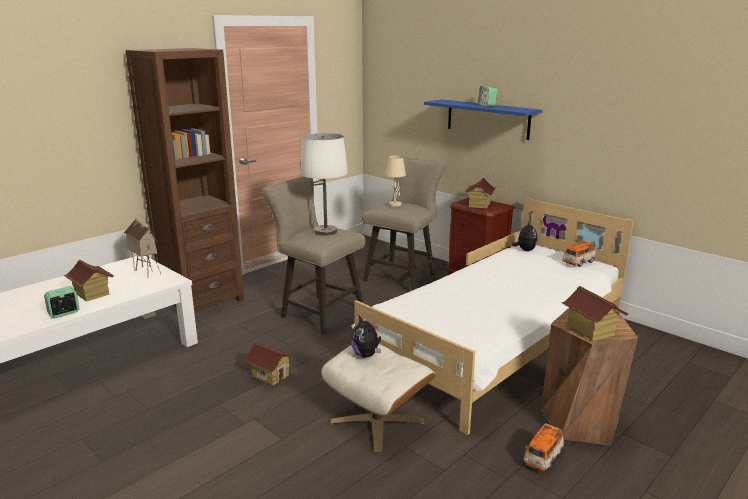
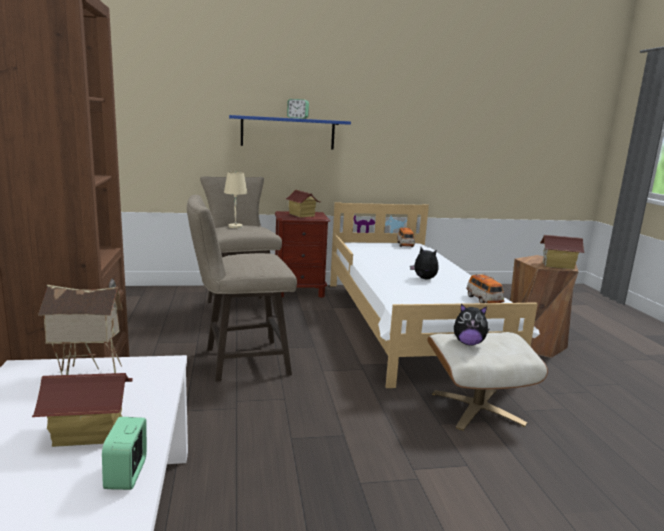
camera: 55 degrees left, 5 degrees down
(270, 376) = (336, 430): toy house -> none
(325, 231) = (253, 256): white table lamp -> none
(525, 250) = (359, 246): plush toy -> plush toy (424, 279)
(543, 458) = (570, 371): toy car -> toy car (483, 300)

